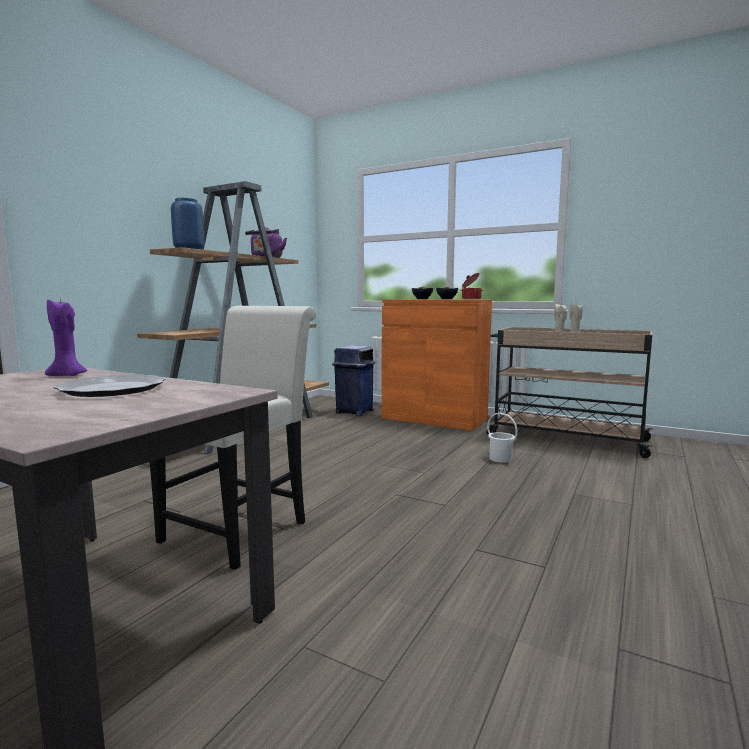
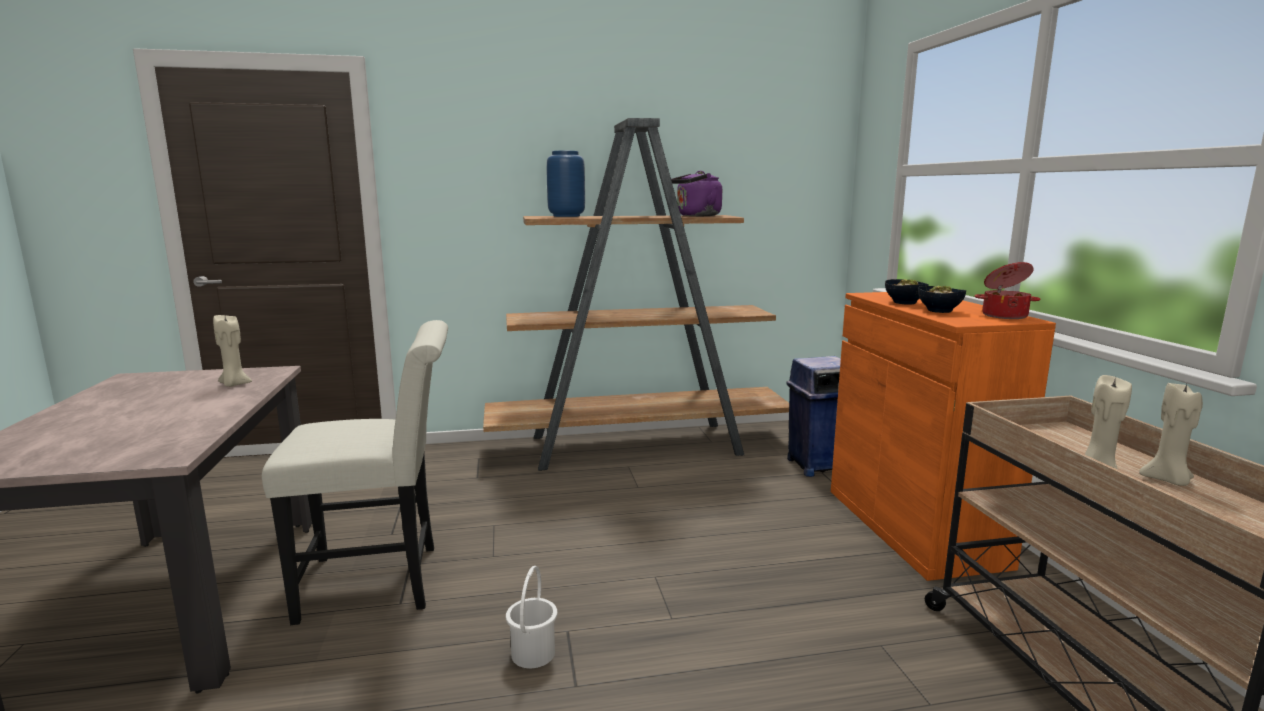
camera: 50 degrees right, 5 degrees up
(68, 376) = (234, 384): purple candle -> beige candle
(111, 389) = (162, 418): plate -> none
(500, 458) = (838, 663): white bucket -> white bucket (534, 653)

